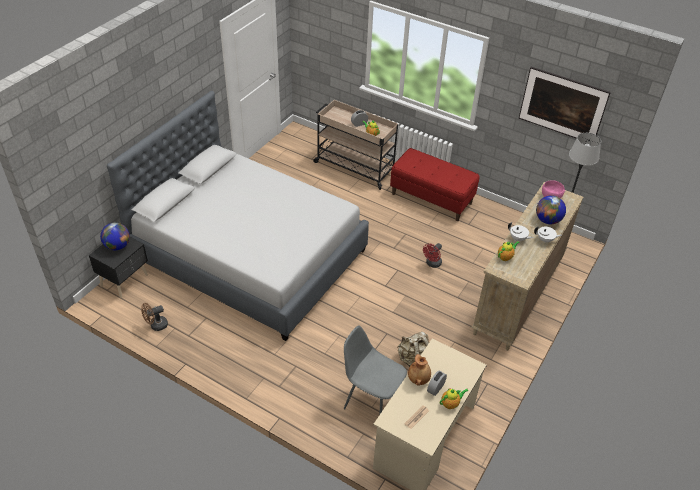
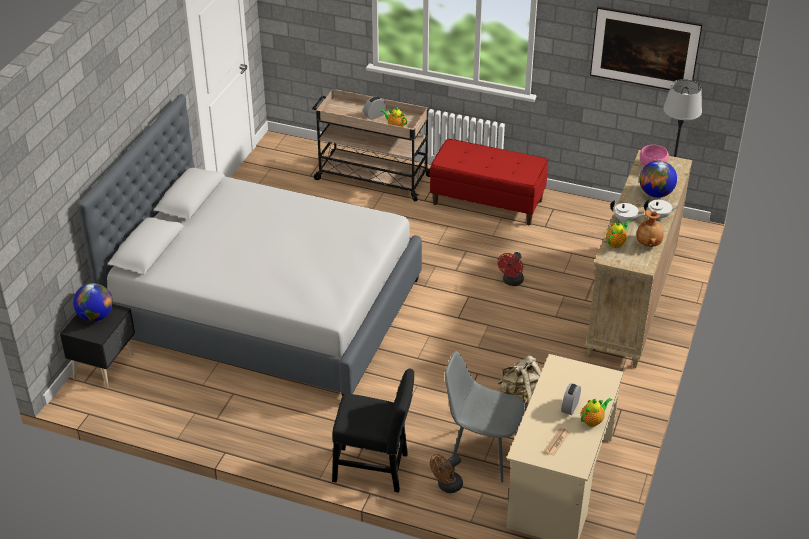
camera: 10 degrees left, 5 degrees down
(156, 325) = (168, 414): brown fan -> brown fan (447, 486)
(288, 398) = (375, 469): none -> black chair
(419, 379) = (546, 400): brown vase -> brown vase (649, 243)

